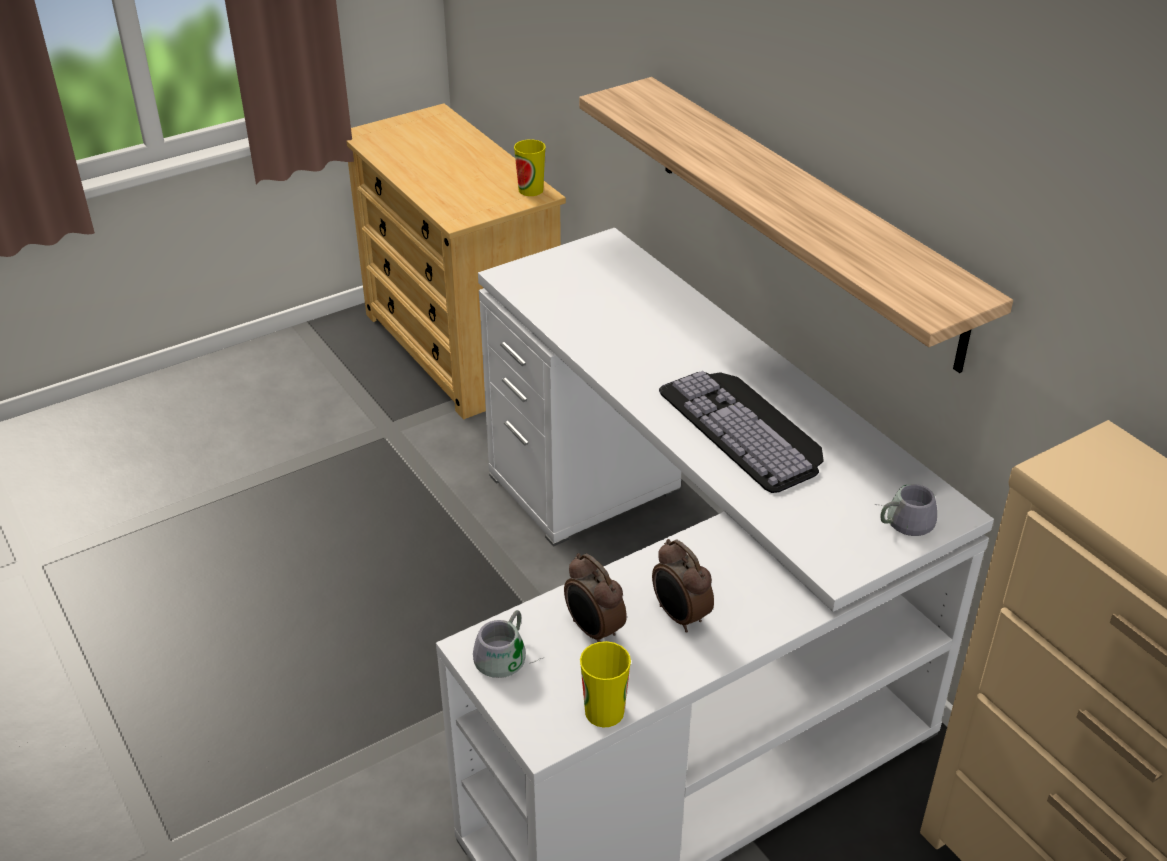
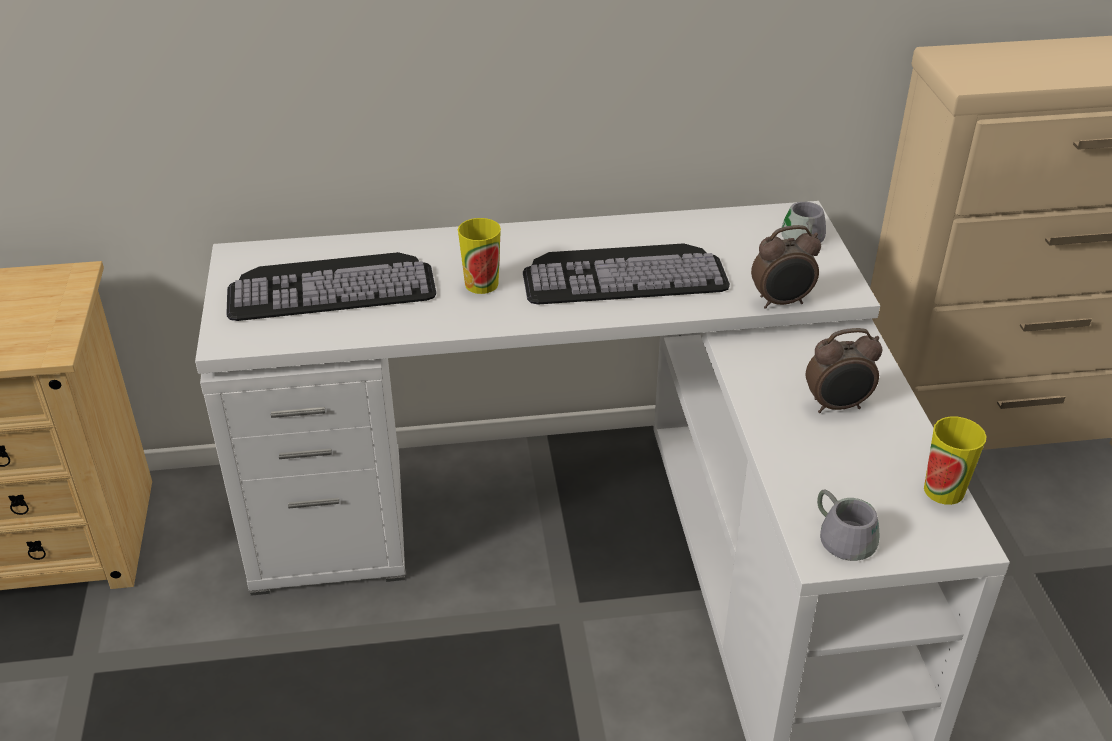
camera: 65 degrees left, 0 degrees up
(531, 190) = (56, 279): cup -> cup (481, 284)
(593, 631) = (834, 465): alarm clock -> alarm clock (782, 302)
(606, 293) = (333, 285): none -> keyboard
(803, 217) = (521, 70): shelf -> none

